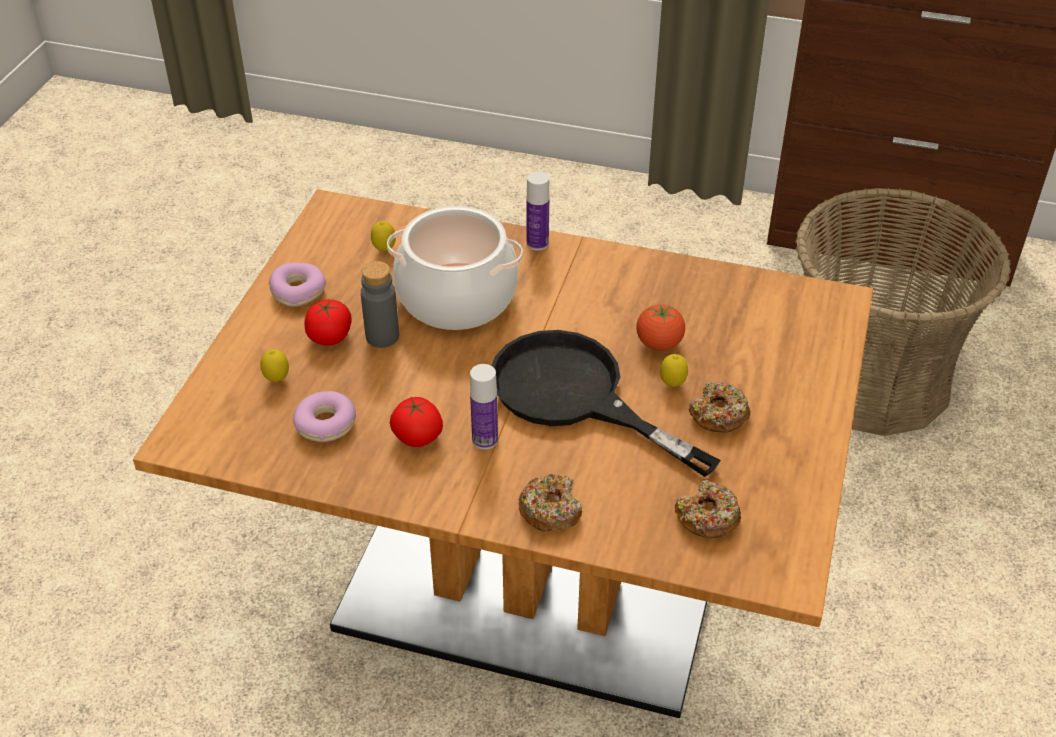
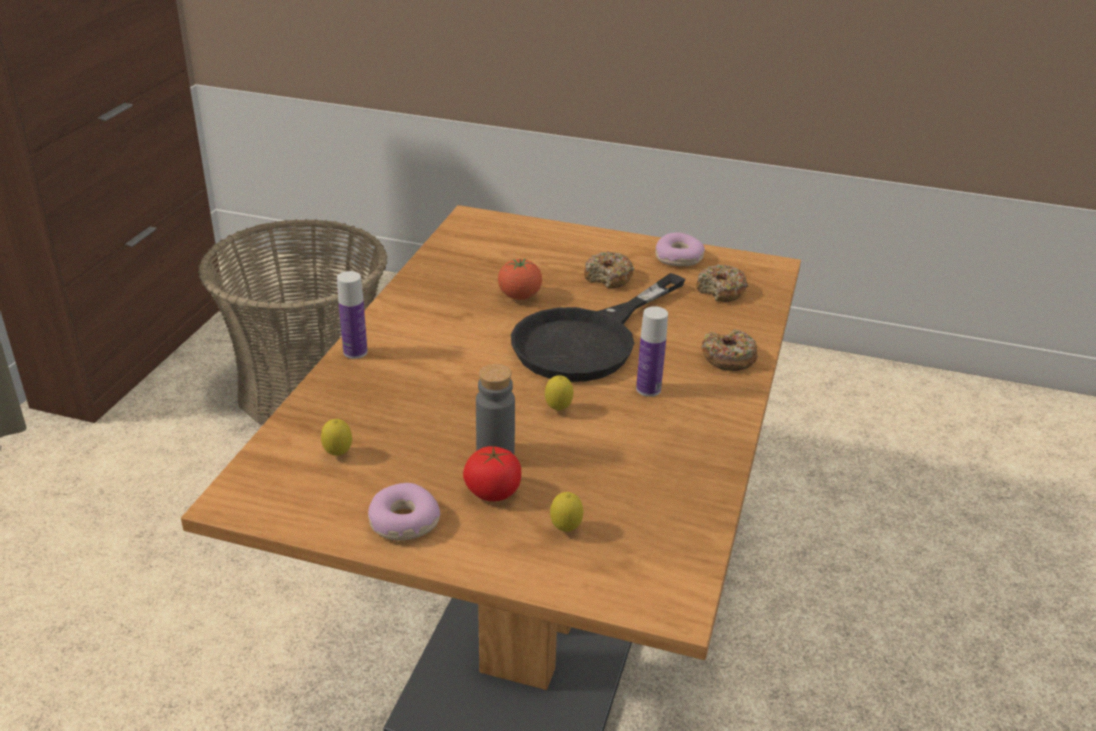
camera: 90 degrees left, 10 degrees down
(326, 424) = (635, 489): donut -> donut (679, 258)
(417, 437) = (648, 428): tomato -> none
(456, 297) = (436, 404): cooking pot -> none
(672, 385) = (573, 294): lemon -> lemon (558, 410)

